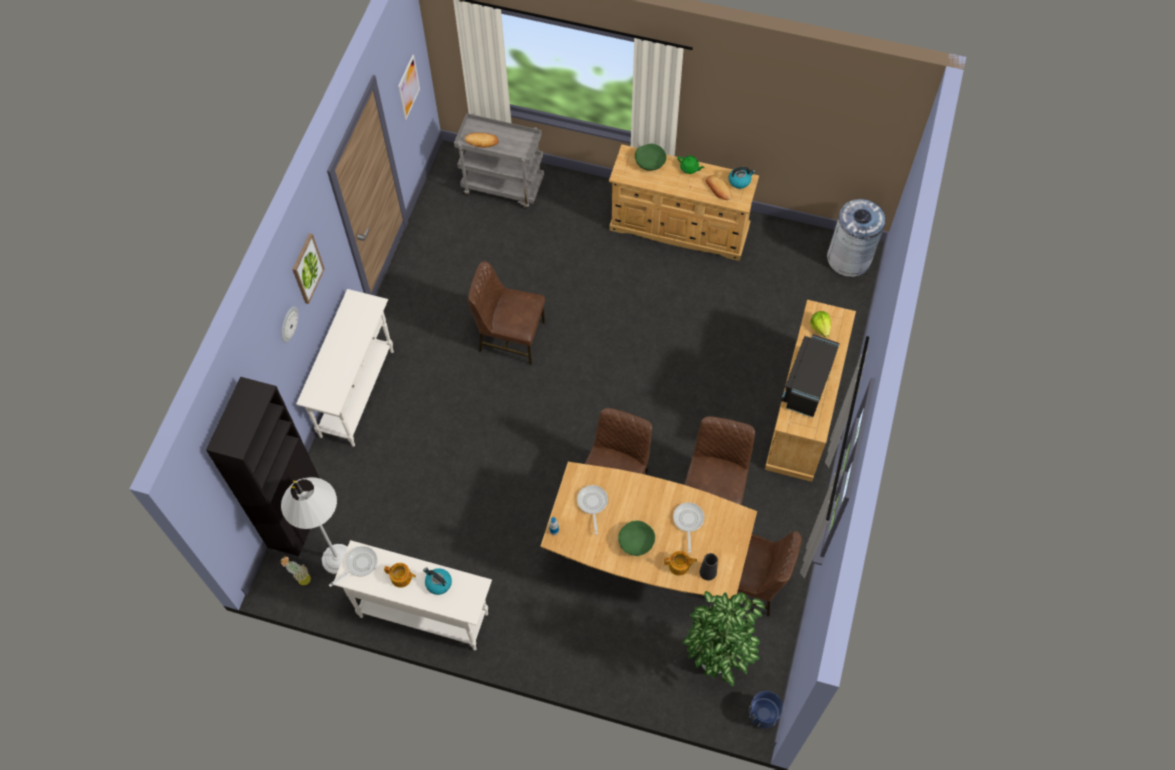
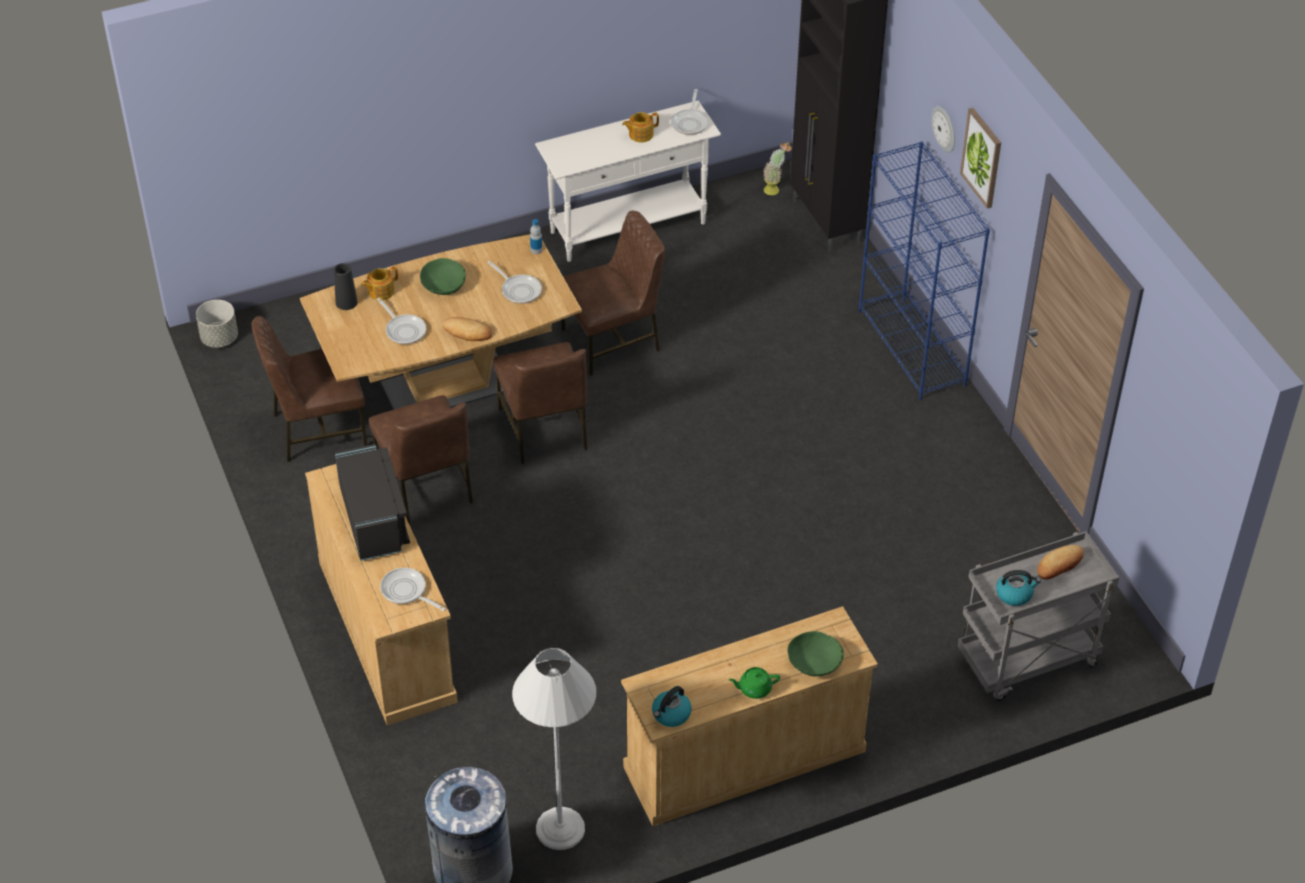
camera: 140 degrees right, 15 degrees down
(337, 559) = (758, 219): white floor lamp -> white floor lamp (560, 828)
(357, 393) = (912, 348): white console table -> blue bookcase
(408, 87) = (1170, 452): picture -> none
(438, 583) = (602, 148): kettle -> kettle (1014, 594)
(510, 337) = (815, 498): brown chair -> brown chair (613, 341)
(716, 664) = (299, 348): potted plant -> none
(718, 189) = (689, 684): bread -> bread (467, 332)
(763, 714) = (219, 338): blue planter -> grey planter
(820, 327) = (406, 591): lettuce -> frying pan

